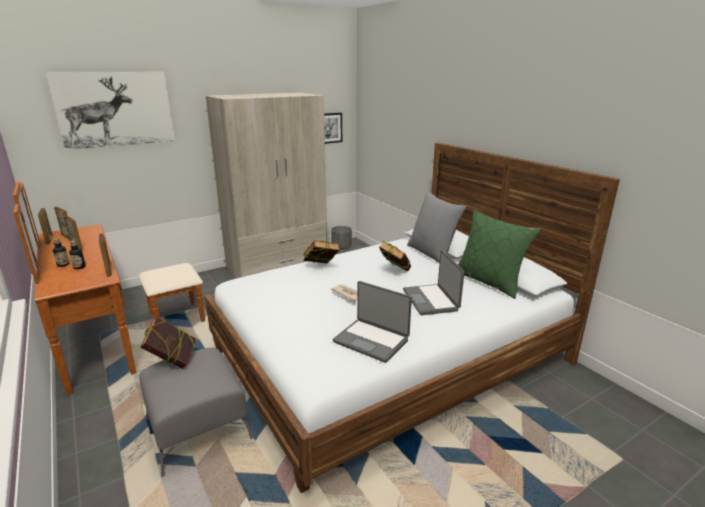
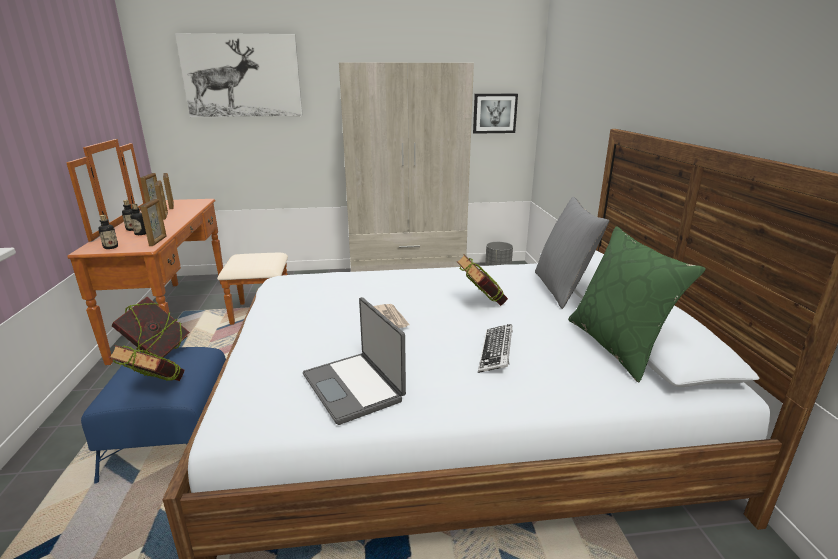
camera: 25 degrees right, 0 degrees up
(69, 284) = (111, 247): none -> bottle
(198, 429) = (173, 441): grey ottoman -> blue ottoman
(321, 268) = (393, 280): book -> book (155, 390)
(431, 300) = (496, 352): laptop -> keyboard

